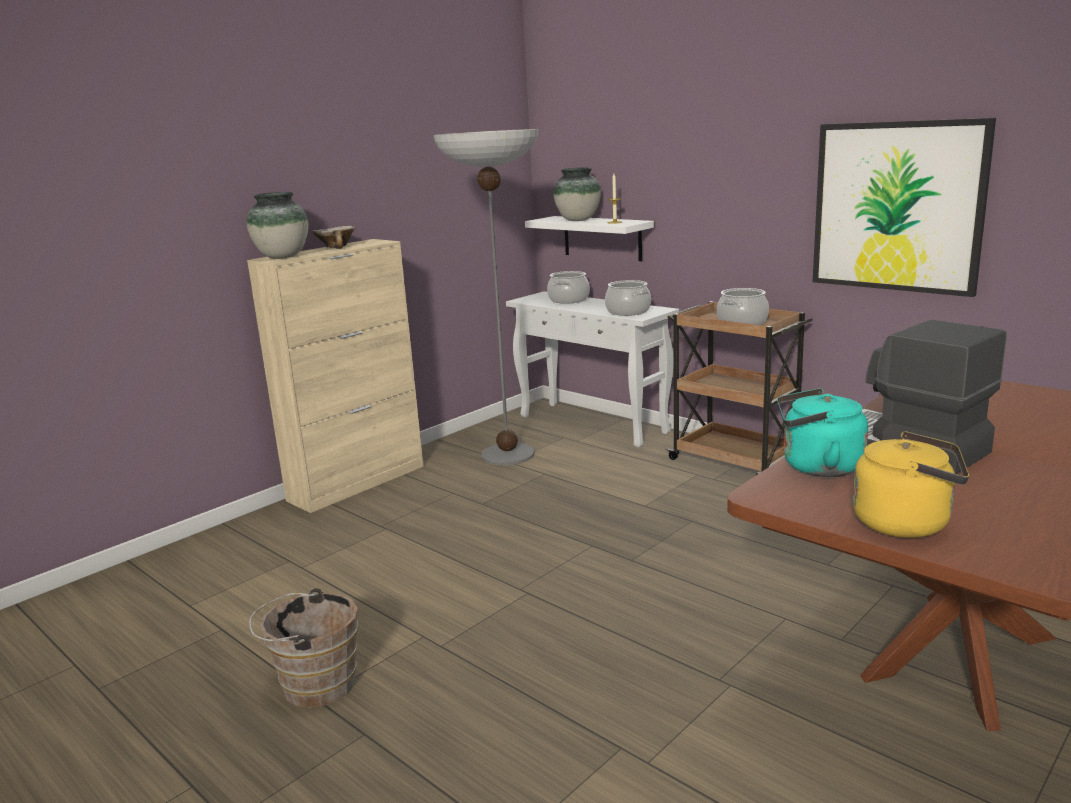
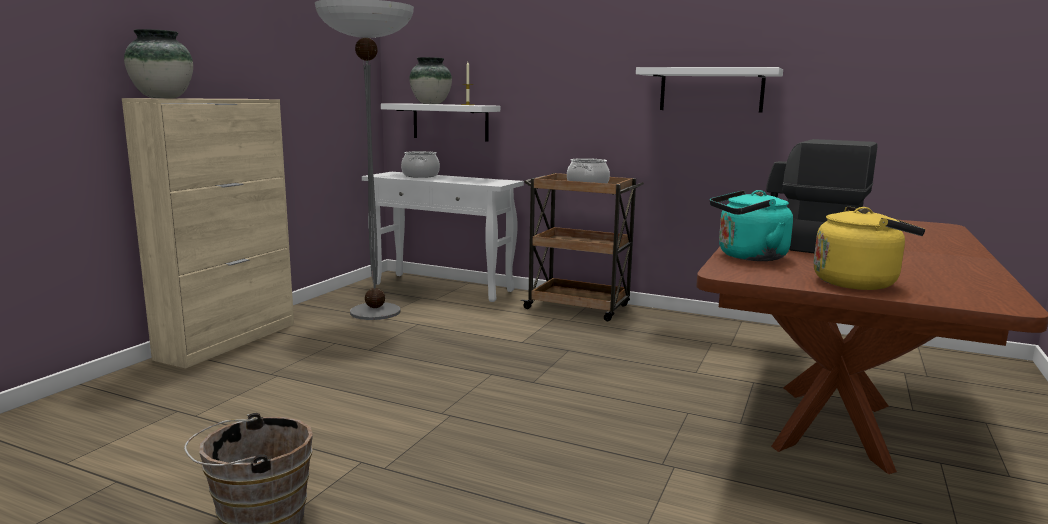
camera: 20 degrees left, 5 degrees down
(335, 247) = (214, 98): bowl -> none
(628, 311) = (482, 181): cooking pot -> none
(897, 207) = (711, 90): picture -> white shelf

